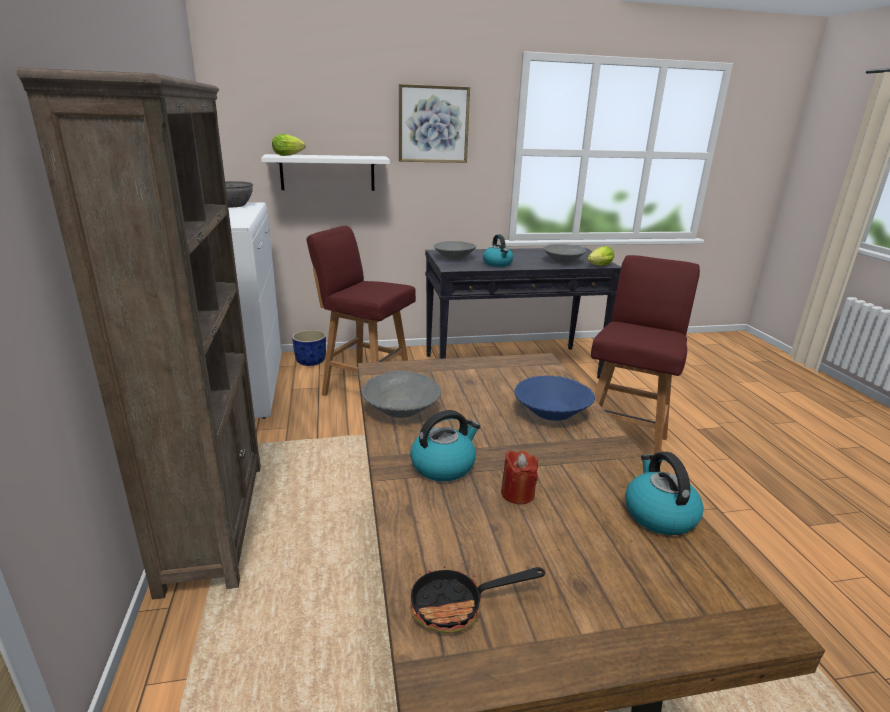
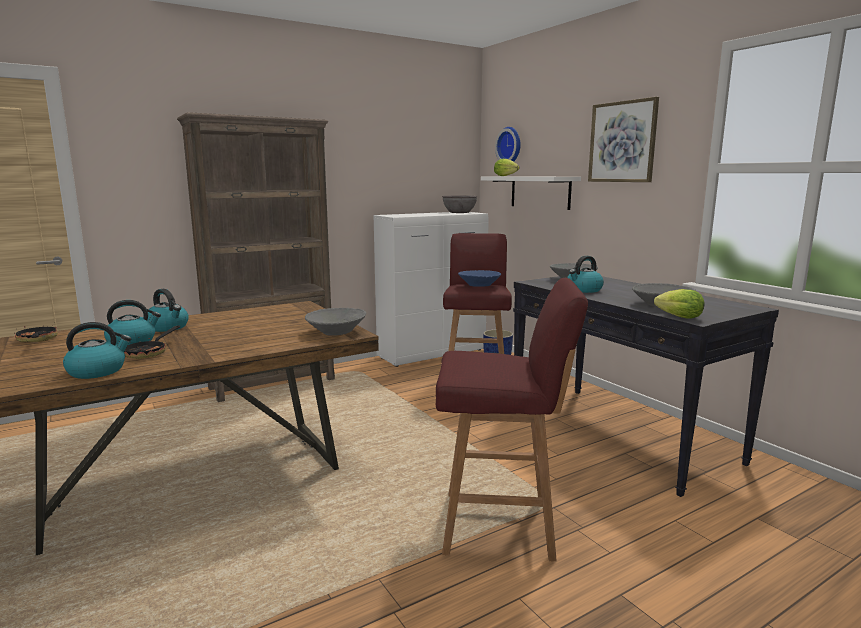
camera: 70 degrees right, 10 degrees down
(267, 116) = (510, 146): none -> wall clock
(401, 409) = (240, 314): grey bowl -> grey bowl (336, 332)
(517, 493) = (132, 342): red candle -> kettle
(551, 412) = (248, 342): blue bowl -> blue bowl (479, 285)
(579, 477) = (150, 352): none -> frying pan

